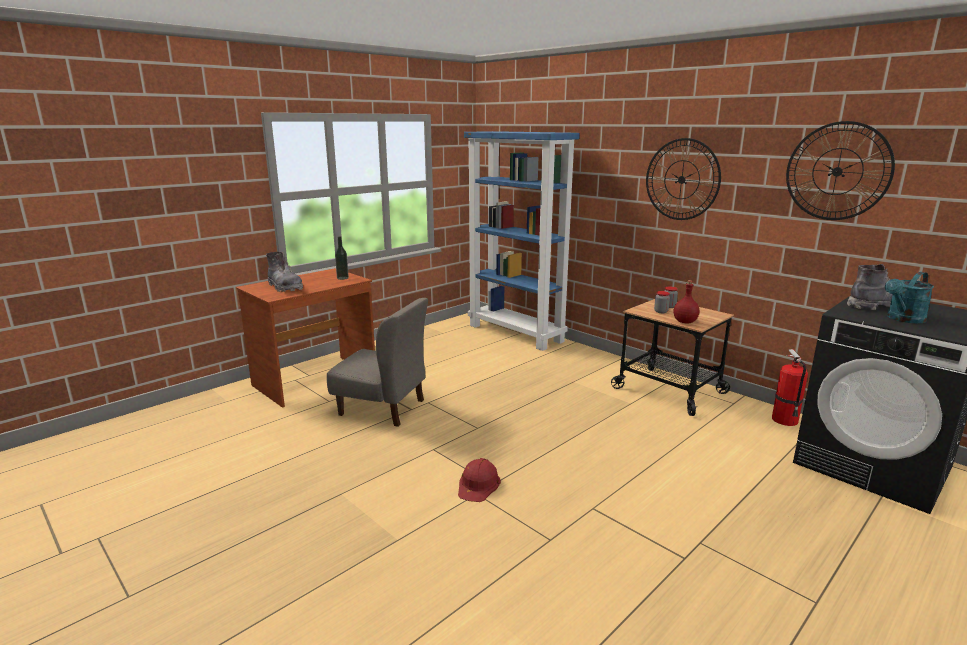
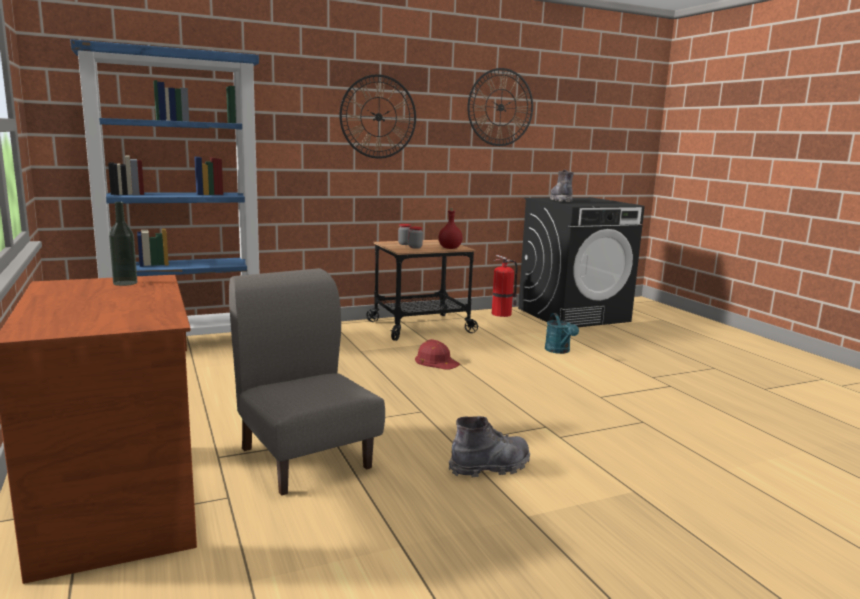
camera: 70 degrees left, 5 degrees down
(285, 287) = (104, 312): grey boot -> grey boot (490, 467)
(382, 407) = (305, 457): grey chair -> grey chair turned 75 degrees counterclockwise
(478, 484) = (543, 433): red hard hat -> red hard hat (436, 361)
(903, 319) = (592, 203): turquoise watering can -> turquoise watering can (559, 351)

